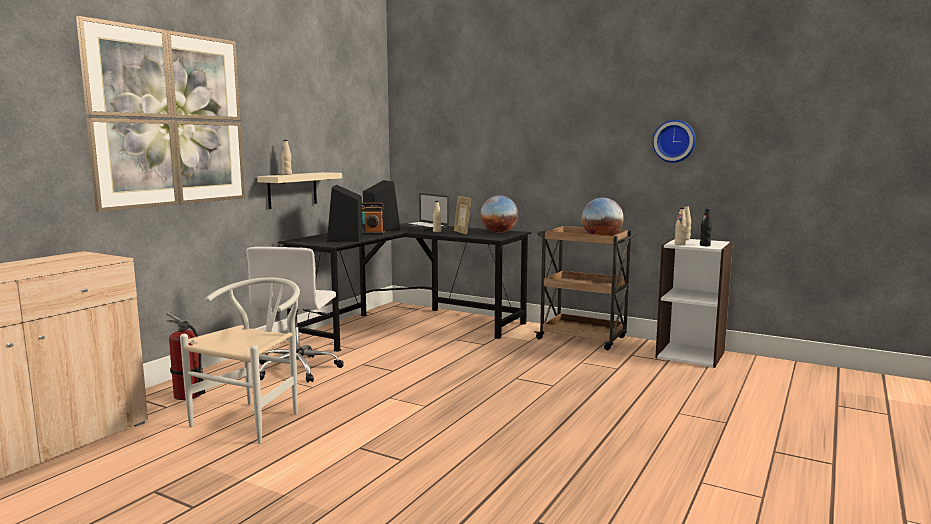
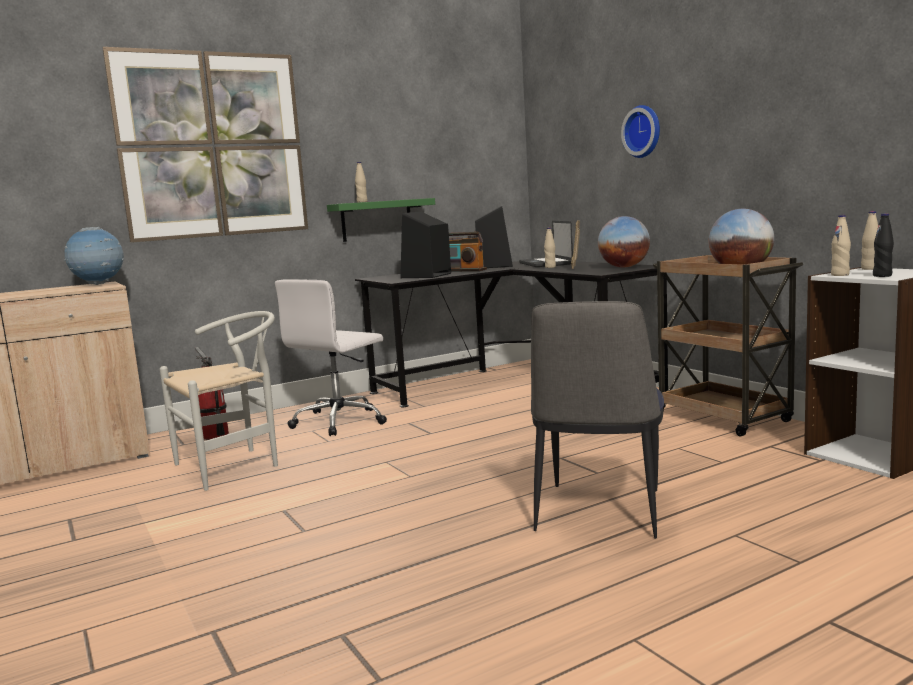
camera: 30 degrees right, 0 degrees up
(84, 256) = (98, 284): none -> globe
(292, 190) = (376, 220): beige shelf -> green shelf
(588, 411) = (599, 512): none -> chair
(674, 141) = (860, 111): wall clock -> wall clock (644, 131)

